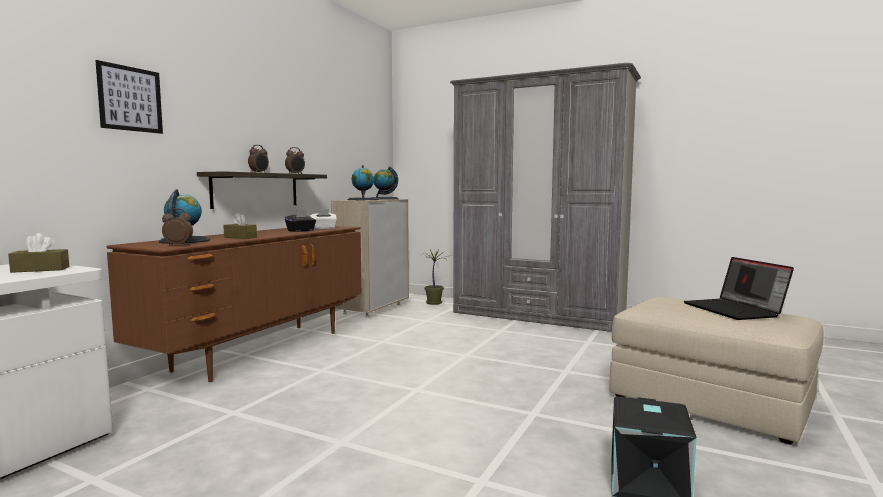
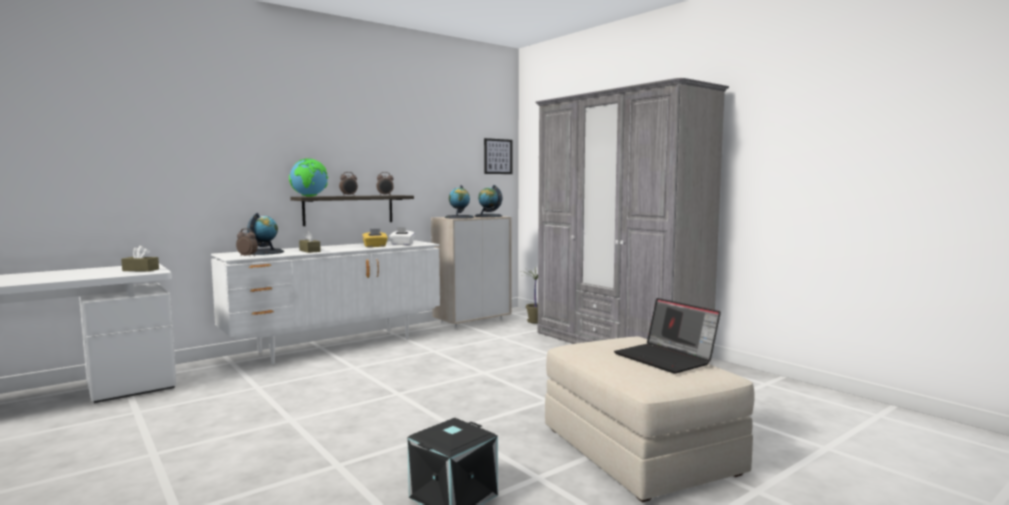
camera: 25 degrees right, 0 degrees up
(130, 99) = (234, 144): picture -> picture (498, 156)
(225, 171) = (309, 196): none -> globe
(262, 350) = (337, 346): brown dresser -> white dresser
(301, 231) = (375, 246): black tissue box -> yellow tissue box
(735, 310) = (666, 358): laptop -> laptop turned 45 degrees counterclockwise

